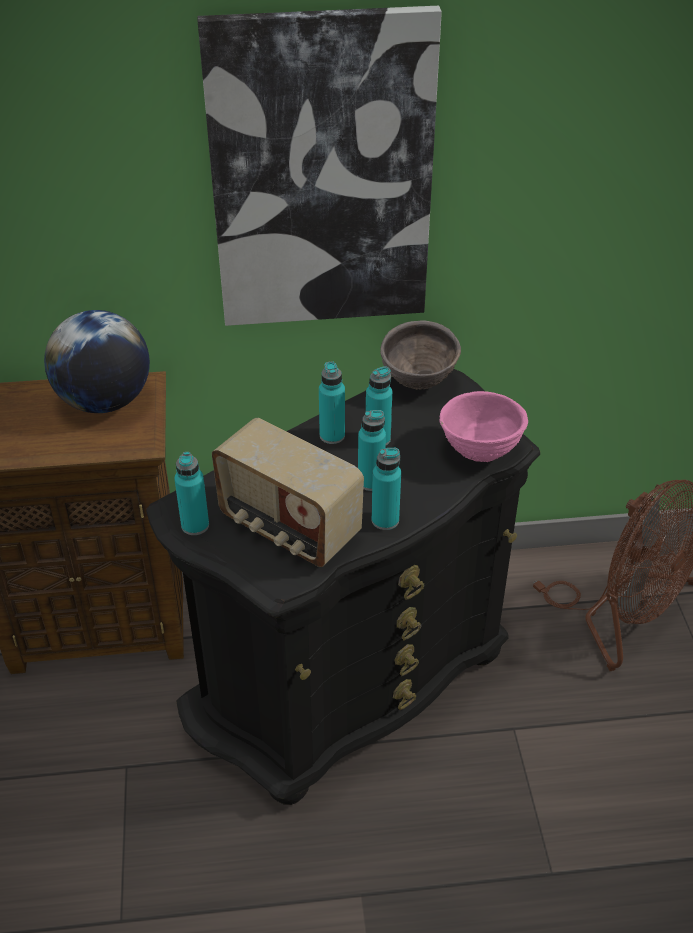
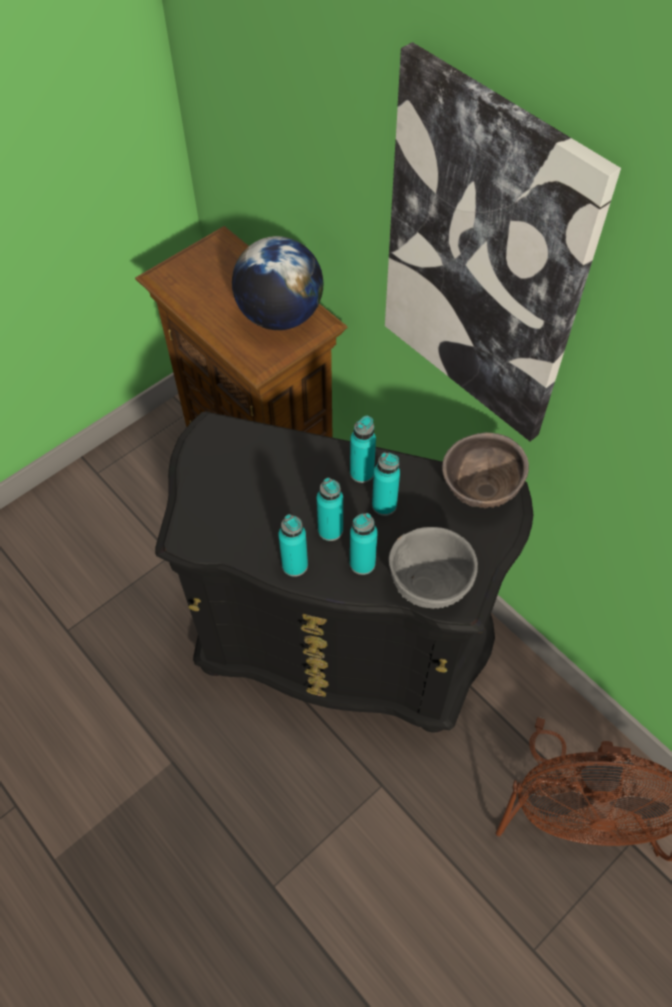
camera: 55 degrees right, 15 degrees up
(195, 525) = (198, 450): turquoise bottle -> turquoise bottle (362, 563)
(288, 528) = (237, 508): radio -> none
(479, 453) = (429, 586): pink bowl -> grey bowl

